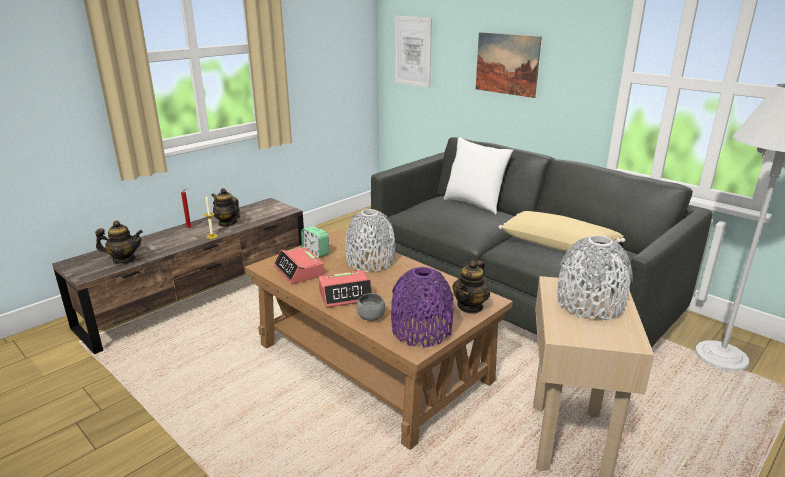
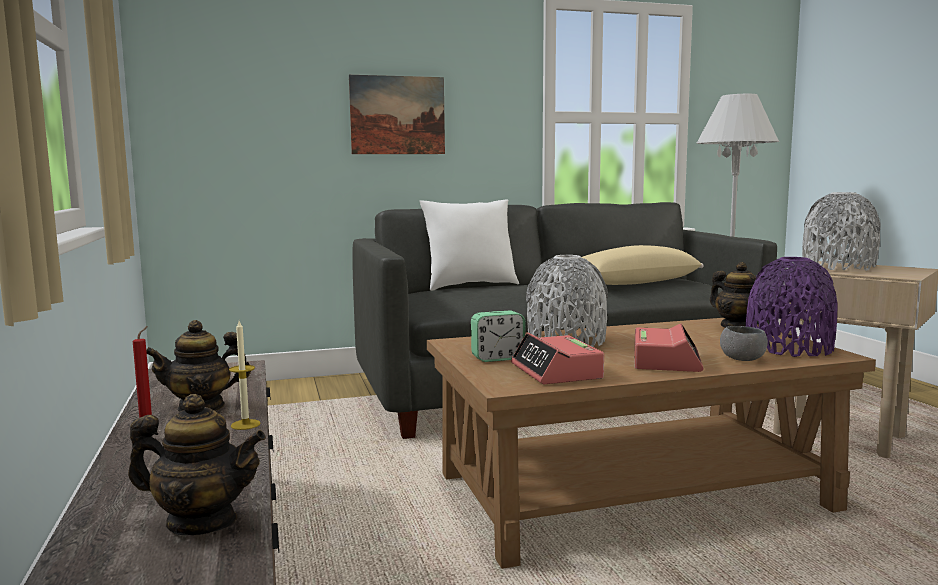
camera: 60 degrees left, 15 degrees down
(124, 259) = (202, 522): teapot -> teapot turned 75 degrees clockwise
(299, 272) = (556, 372): alarm clock -> alarm clock turned 75 degrees clockwise
(413, 51) = (219, 109): picture -> none

